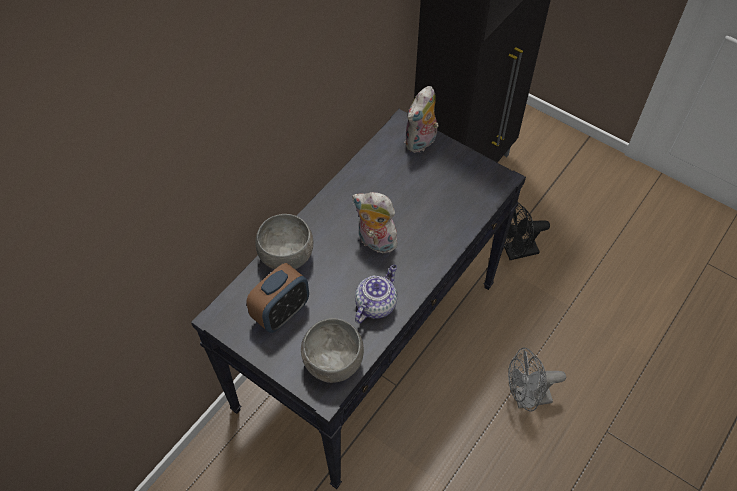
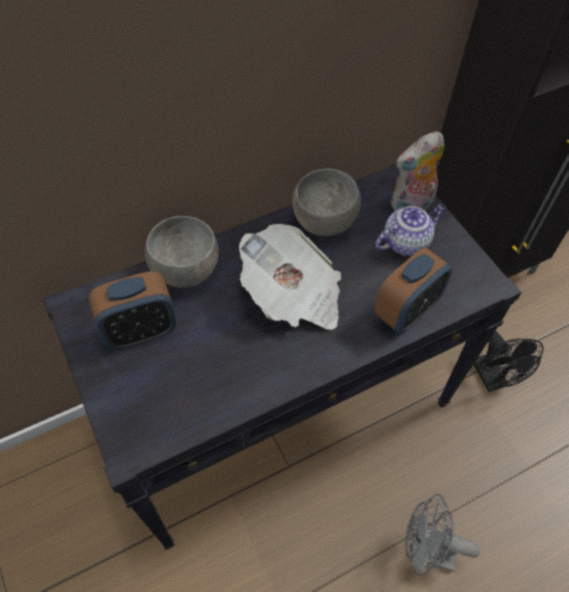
camera: 25 degrees right, 0 degrees up
(332, 362) = (160, 415): grey bowl -> grey bowl (323, 221)
(375, 242) = (293, 295): plush toy -> newspaper
(376, 304) = (252, 368): teapot -> teapot (406, 242)
(457, 221) = (406, 311): none -> alarm clock
(515, 252) = (492, 379): black fan -> black fan turned 120 degrees counterclockwise

